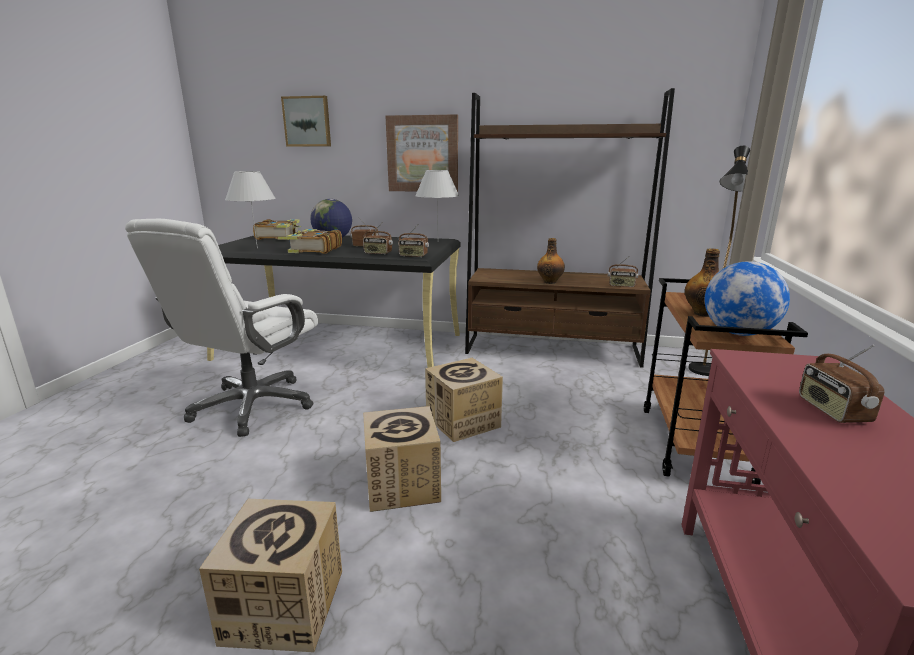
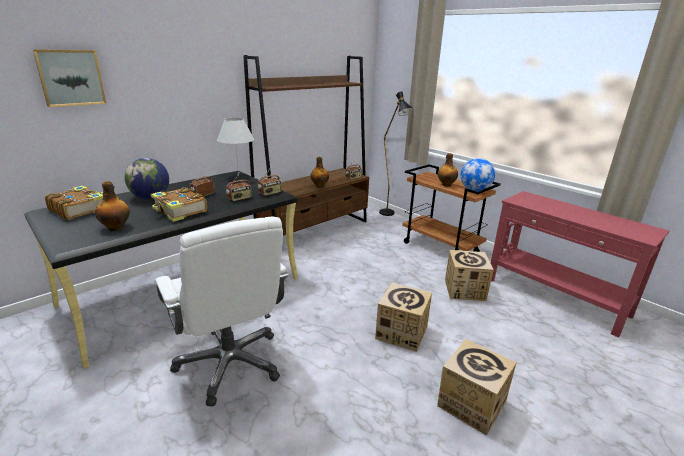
camera: 55 degrees left, 5 degrees up
(257, 248) = (116, 227): white table lamp -> bottle
(423, 154) = (200, 103): picture -> none
(463, 422) = (359, 290): cardboard box -> cardboard box (465, 290)
(832, 411) = (564, 209): radio -> none

